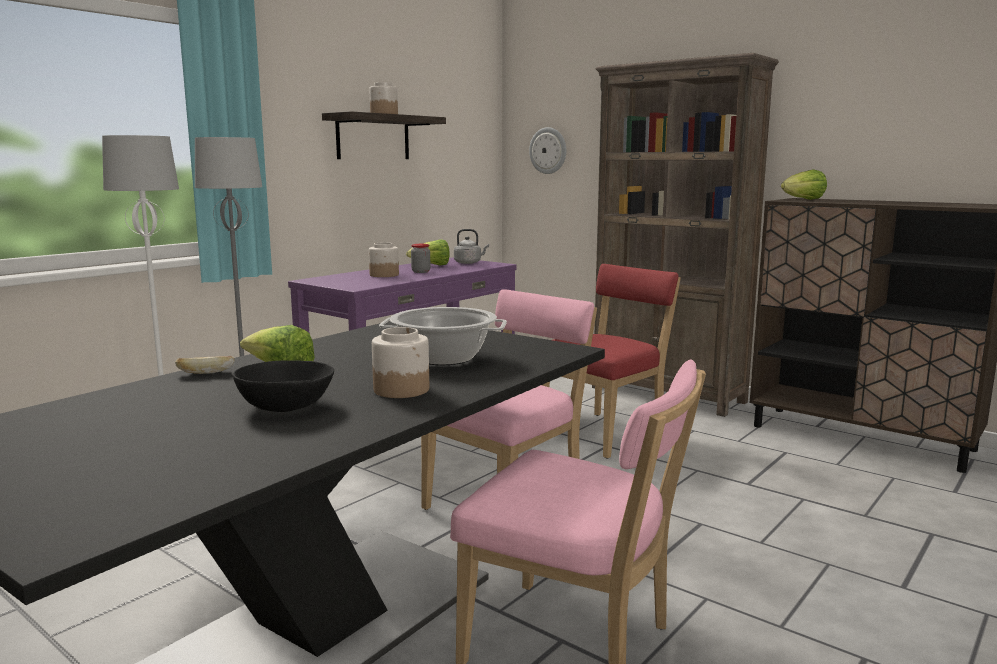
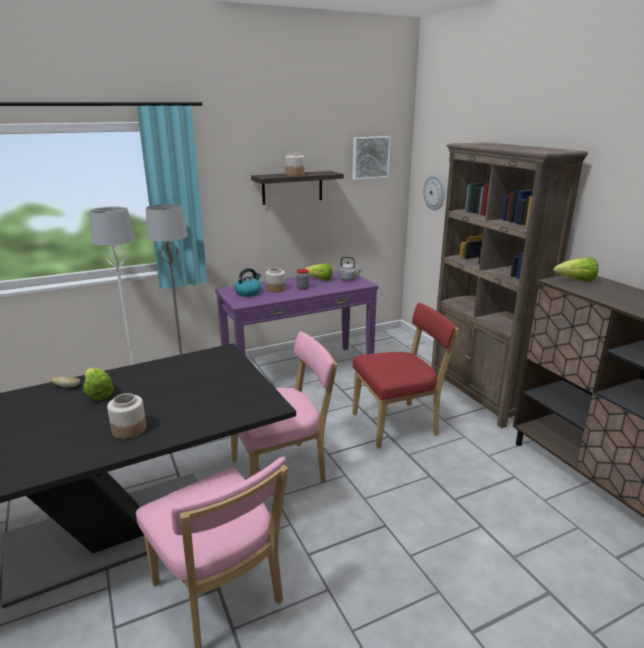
camera: 25 degrees right, 10 degrees up
(286, 406) = (61, 430): black bowl -> none
(349, 280) = (248, 293): none -> kettle
(444, 358) = (192, 399): cooking pot -> none
(460, 106) = (370, 157): none -> picture

